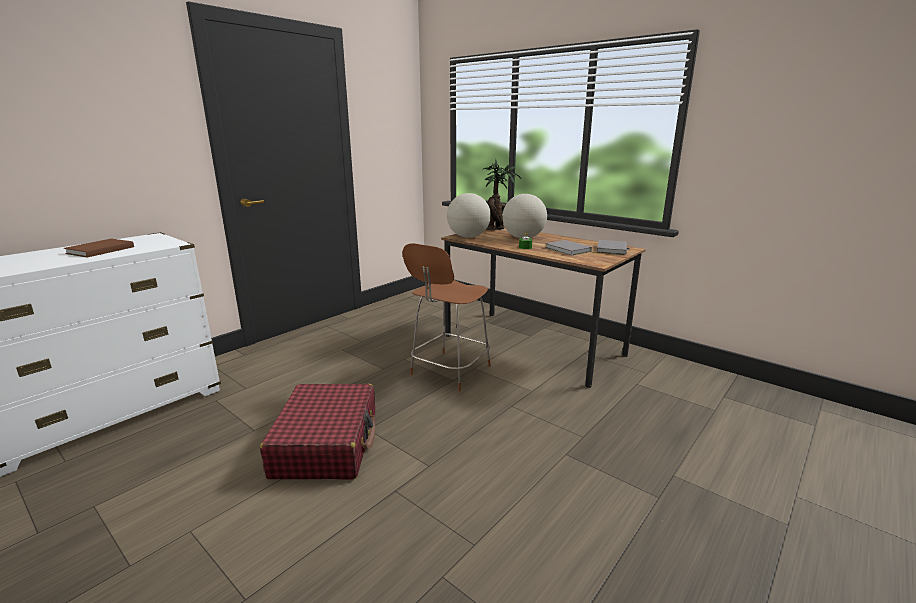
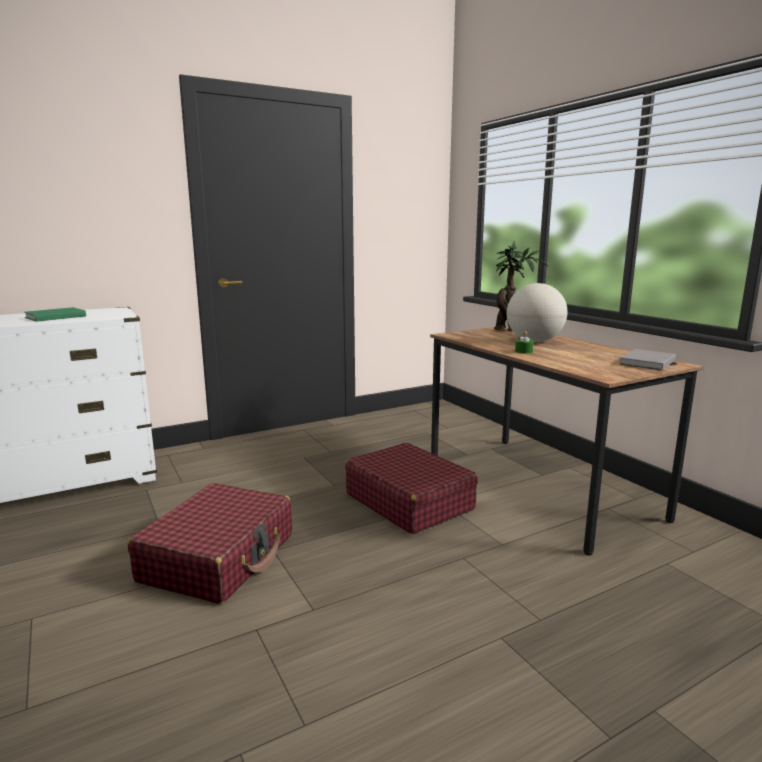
camera: 20 degrees right, 5 degrees down
(98, 250) = (54, 317): brown book -> green book
(449, 371) = (409, 501): brown chair -> red suitcase
(468, 237) = (463, 336): globe -> none
(568, 250) = (581, 358): grey book -> none

